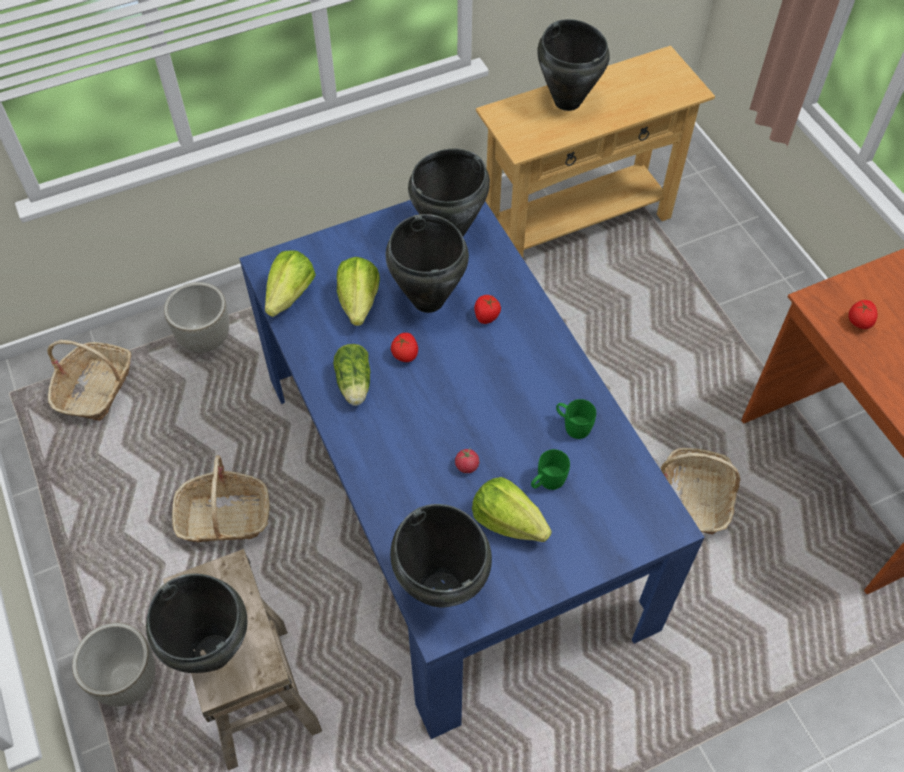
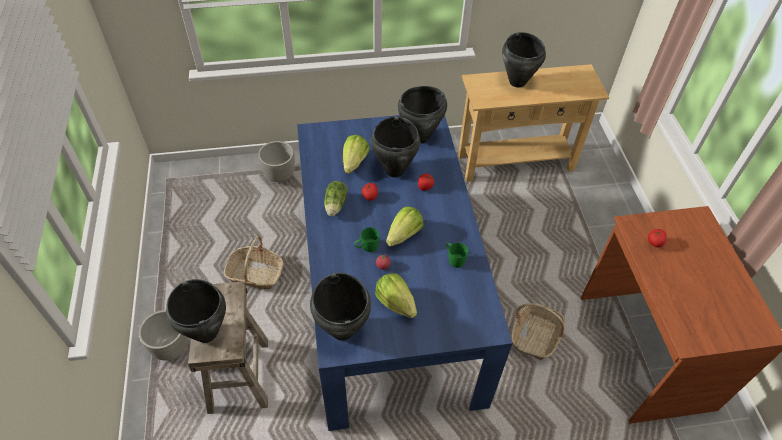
camera: 15 degrees right, 5 degrees down
(96, 389) = (211, 188): basket -> none
(290, 295) = (317, 150): lettuce -> lettuce (404, 235)
(547, 482) = (427, 286): green mug -> green mug (366, 247)

